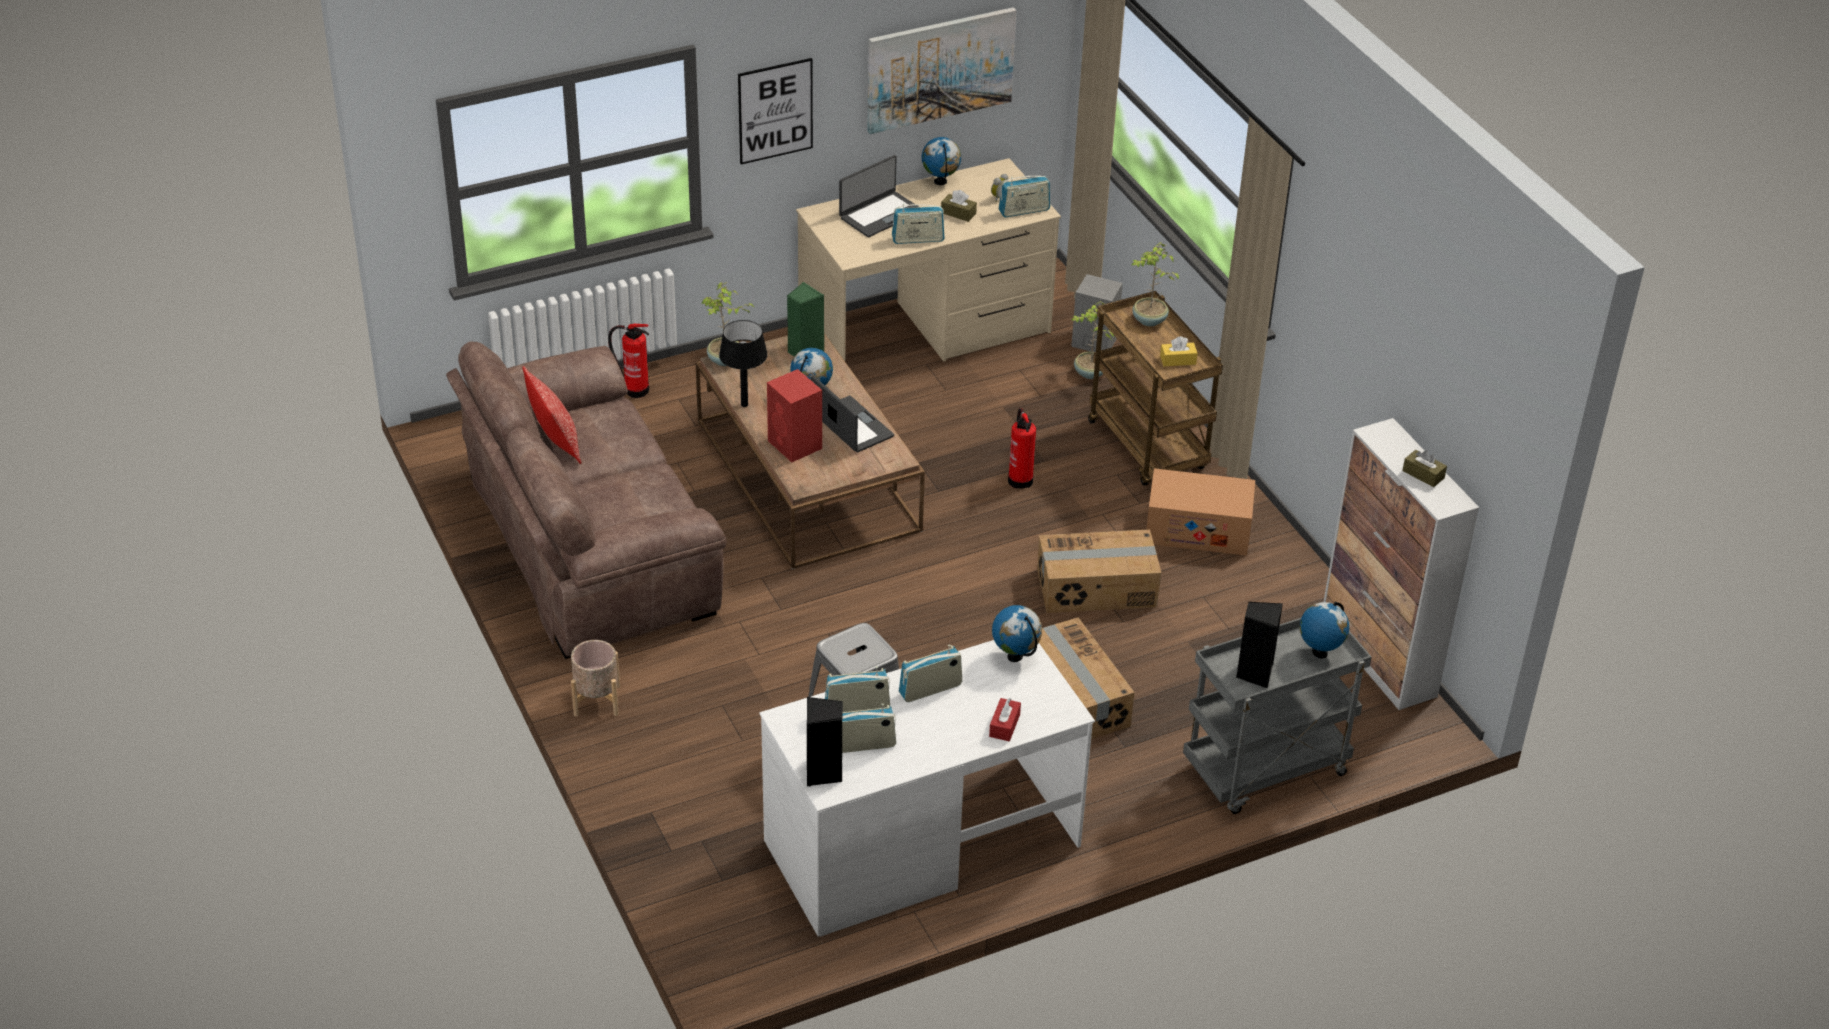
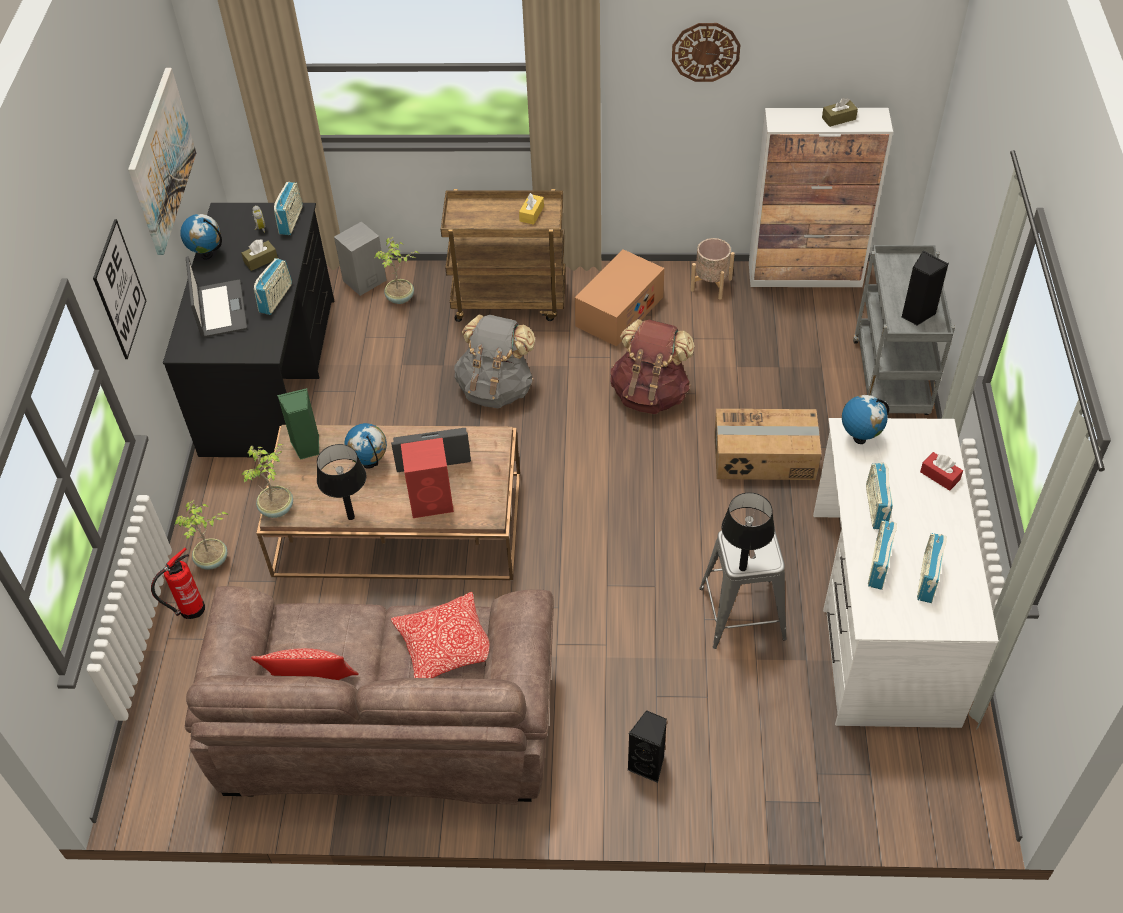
camera: 60 degrees left, 10 degrees up
(597, 700) = (601, 794): beige planter -> beige planter (711, 285)
(639, 503) = (445, 646): none -> pillow
(824, 773) = (953, 619): black speaker -> black speaker (648, 764)
(831, 649) = (742, 567): none -> black table lamp
(925, 331) = (270, 375): beige desk -> black desk
(1020, 479) = (496, 388): fire extinguisher -> grey backpack
(1097, 588) = (650, 394): cardboard box -> brown backpack
(1149, 321) = (472, 210): potted plant -> potted plant (212, 561)
(1319, 652) = (909, 271): globe -> none
(1365, 312) = (705, 51): none -> wall clock

